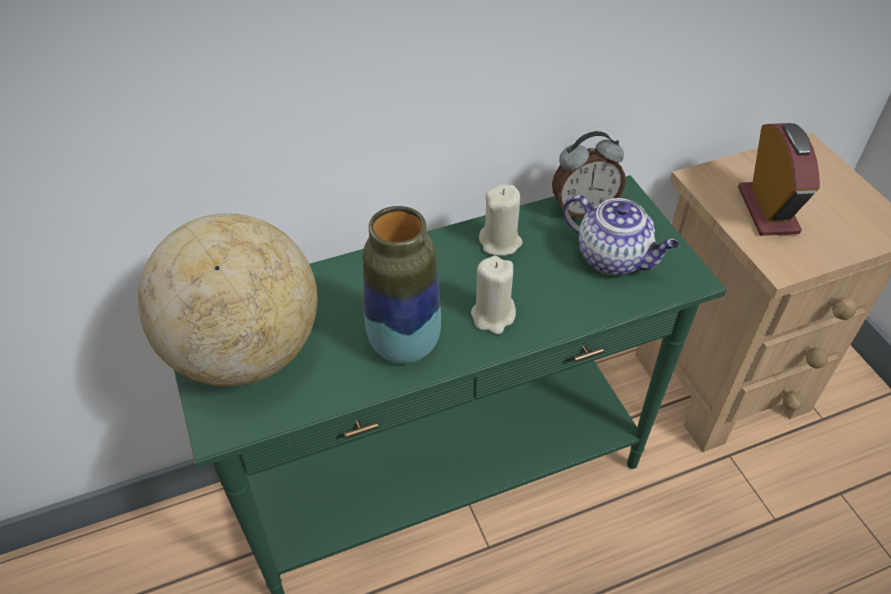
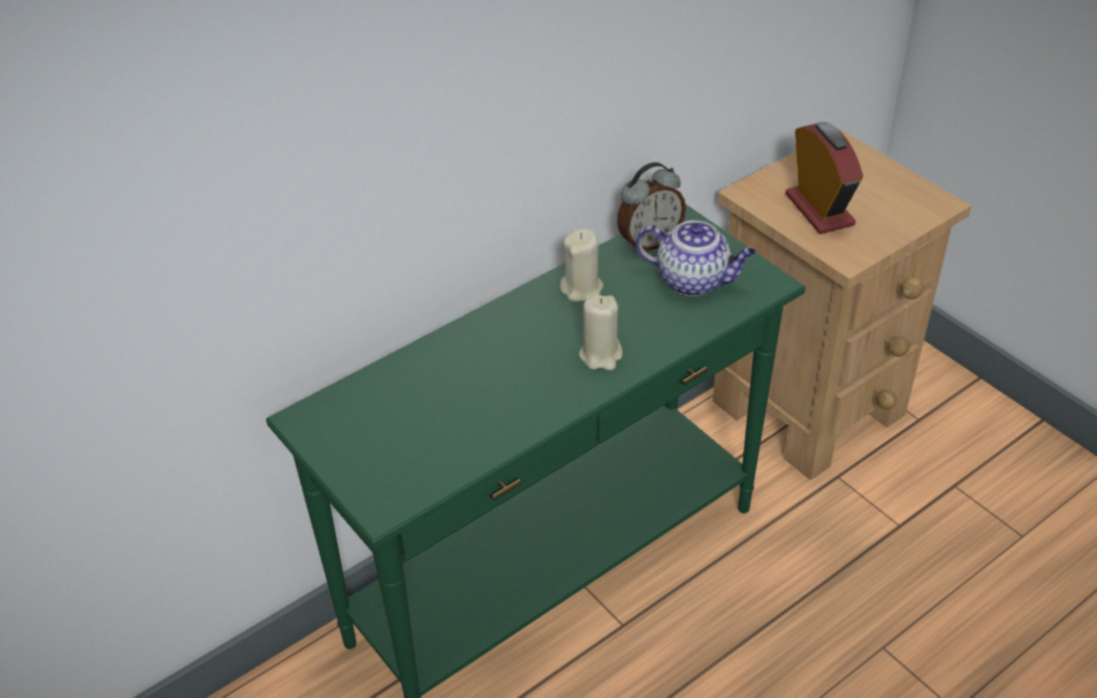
camera: 15 degrees left, 5 degrees down
(246, 352) = (377, 439): globe -> none
(404, 345) = (528, 398): vase -> none

